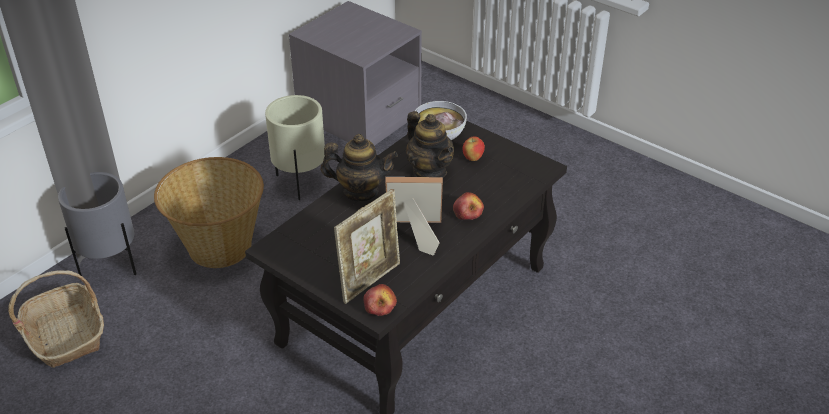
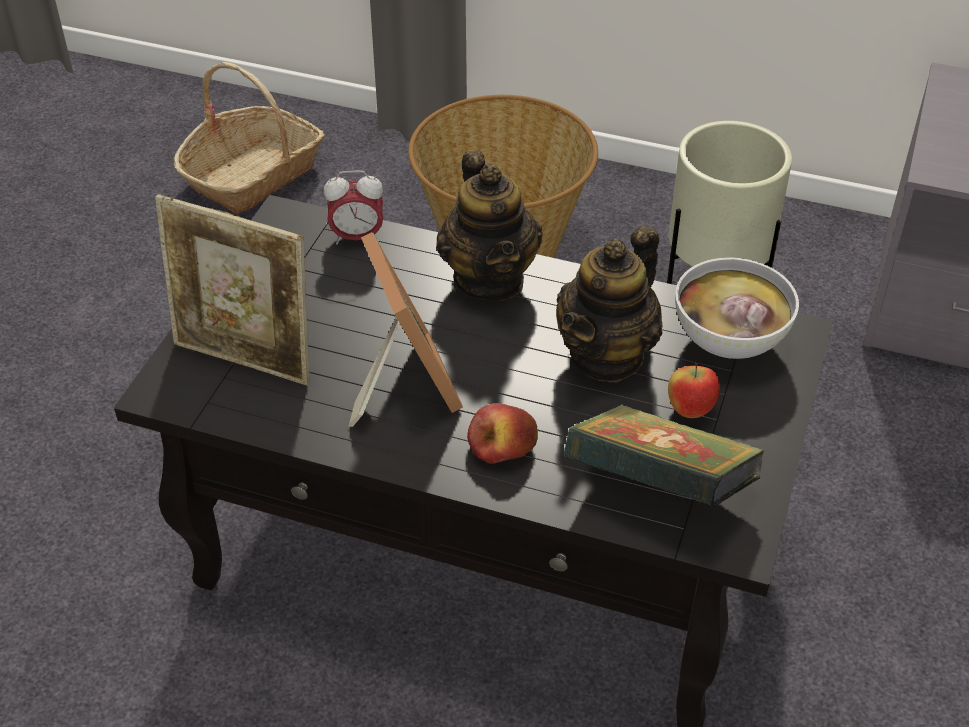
camera: 70 degrees right, 5 degrees up
(111, 266) = (402, 163): grey planter -> none
(302, 226) = (357, 237): none -> alarm clock
(380, 306) = (182, 390): apple -> none
(511, 178) = (659, 489): none -> book

